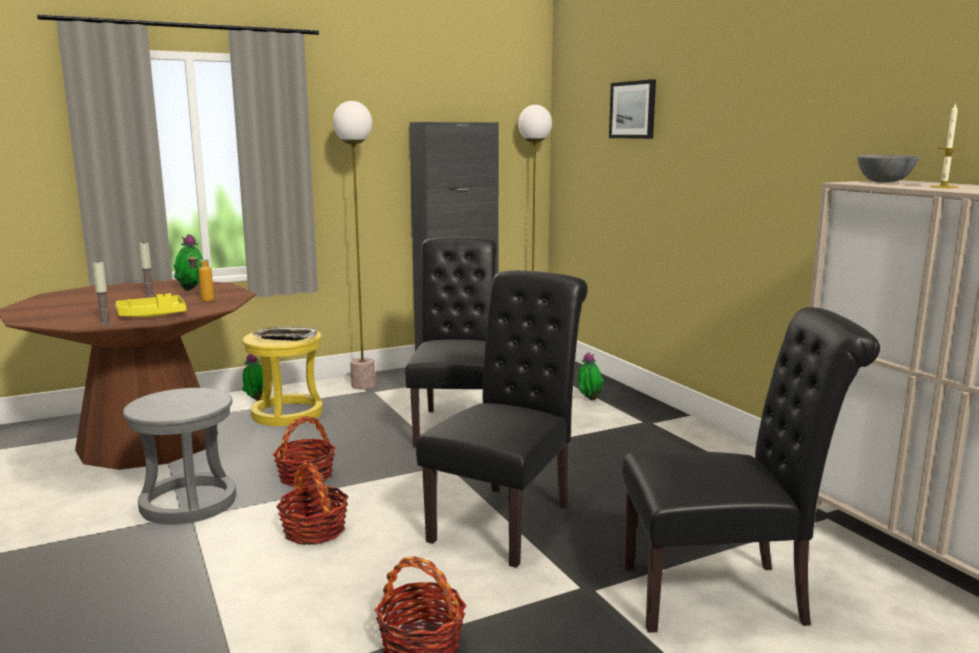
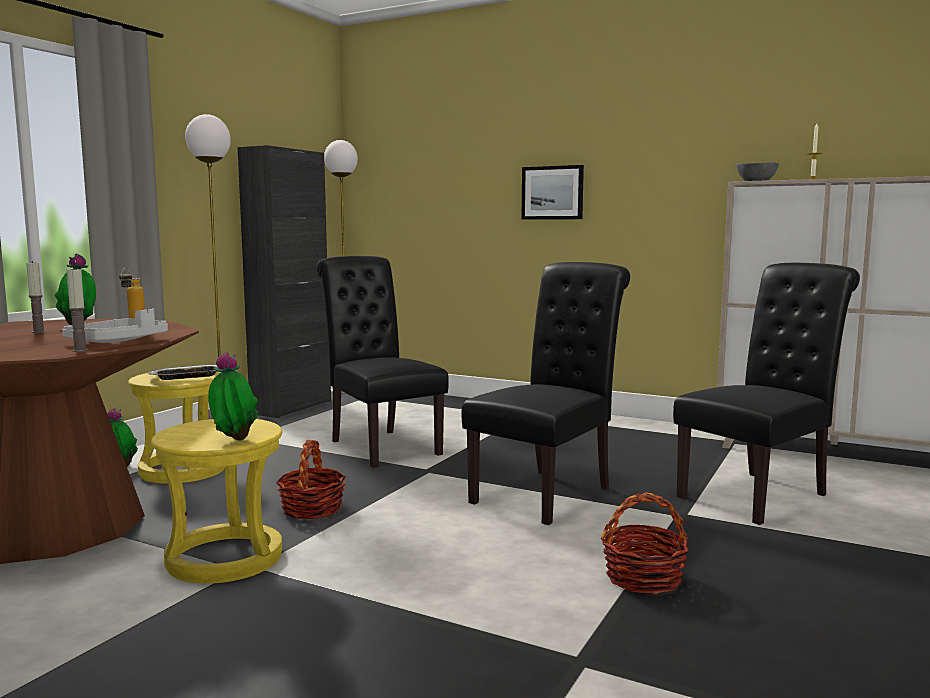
camera: 35 degrees left, 5 degrees down
(152, 316) = (118, 341): yellow tray -> grey tray
(188, 503) = (225, 558): grey stool -> yellow stool
(314, 530) = (406, 541): basket -> none
(507, 519) = (548, 492): black chair -> black chair turned 45 degrees clockwise
(589, 399) = (456, 410): potted plant -> potted plant (233, 440)
(633, 110) = (459, 144): picture -> picture (552, 193)

